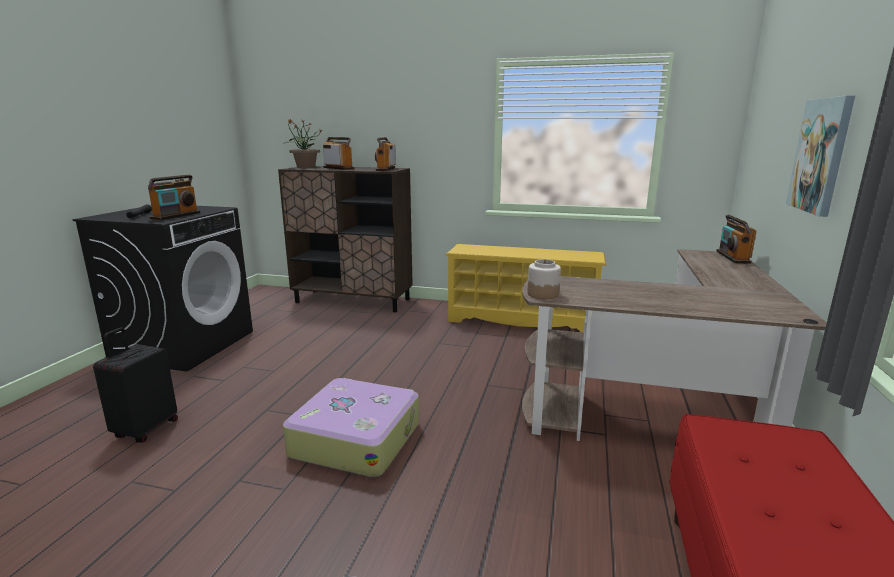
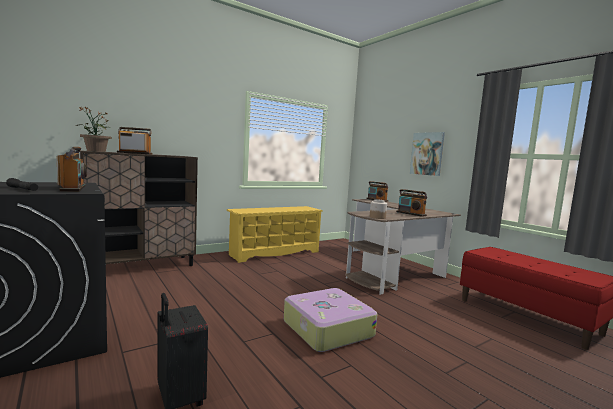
camera: 50 degrees left, 10 degrees down
(385, 169) = (178, 155): radio -> radio (411, 214)

